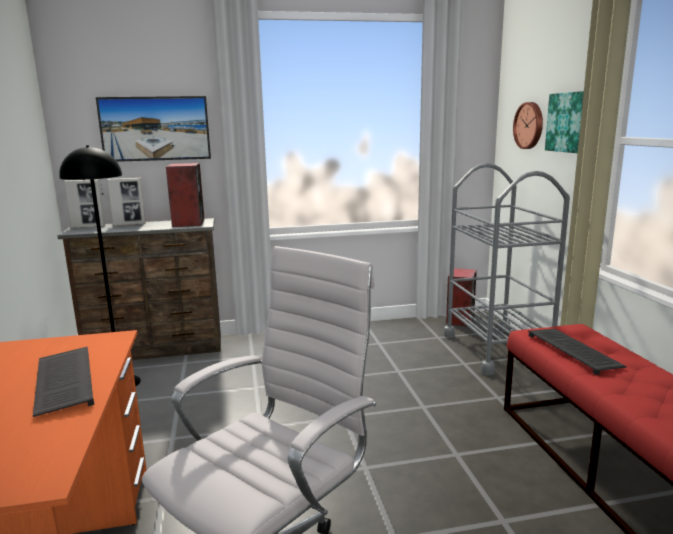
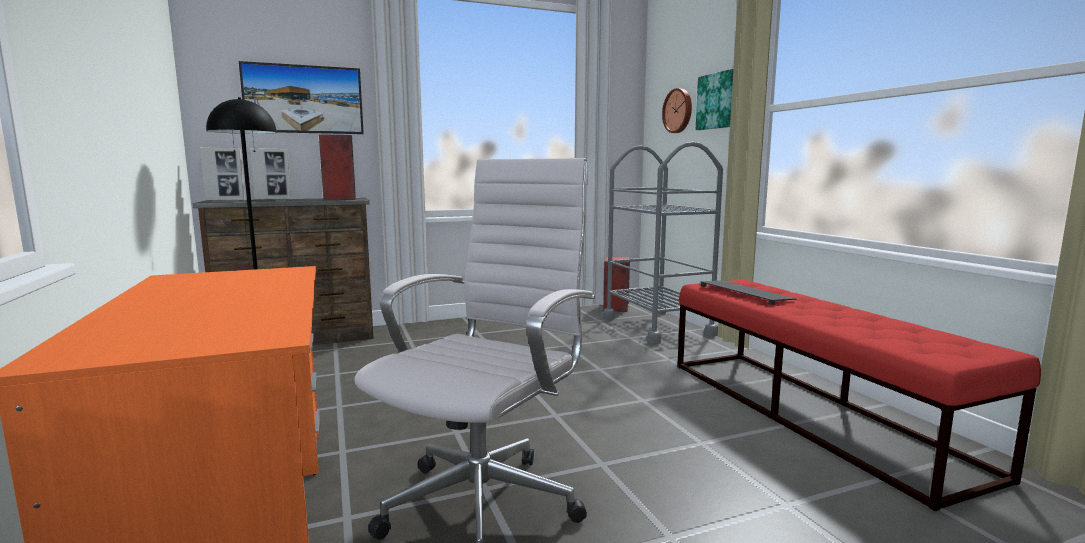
camera: 10 degrees left, 5 degrees down
(63, 381) = (252, 291): keyboard -> none

